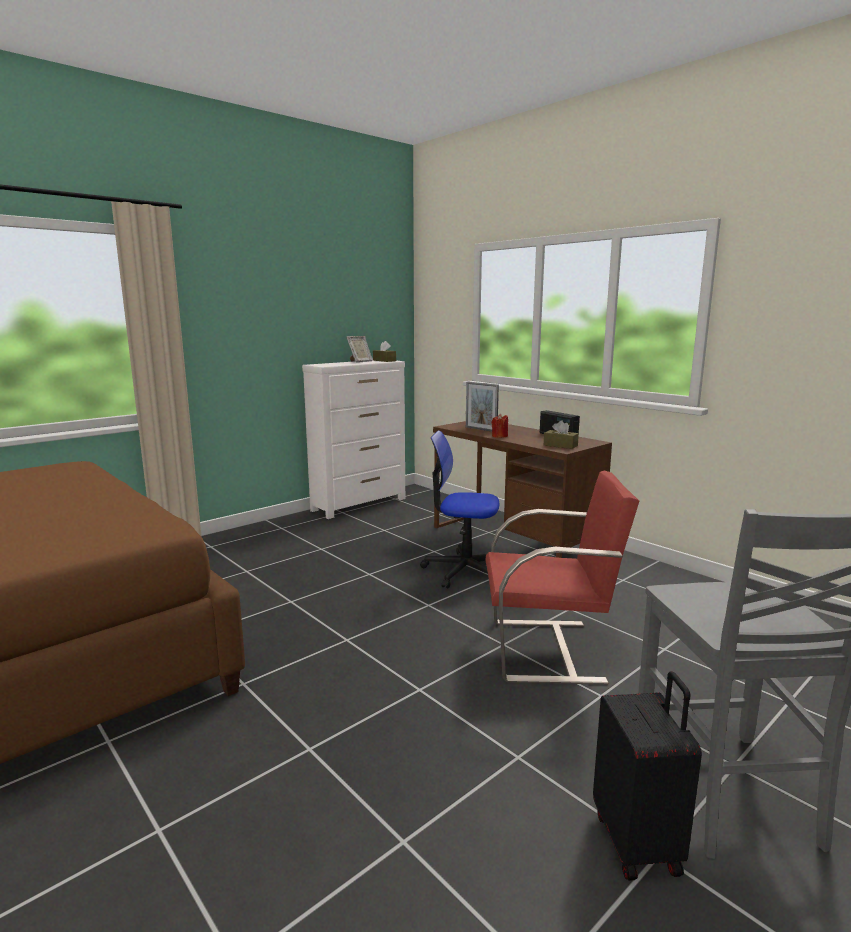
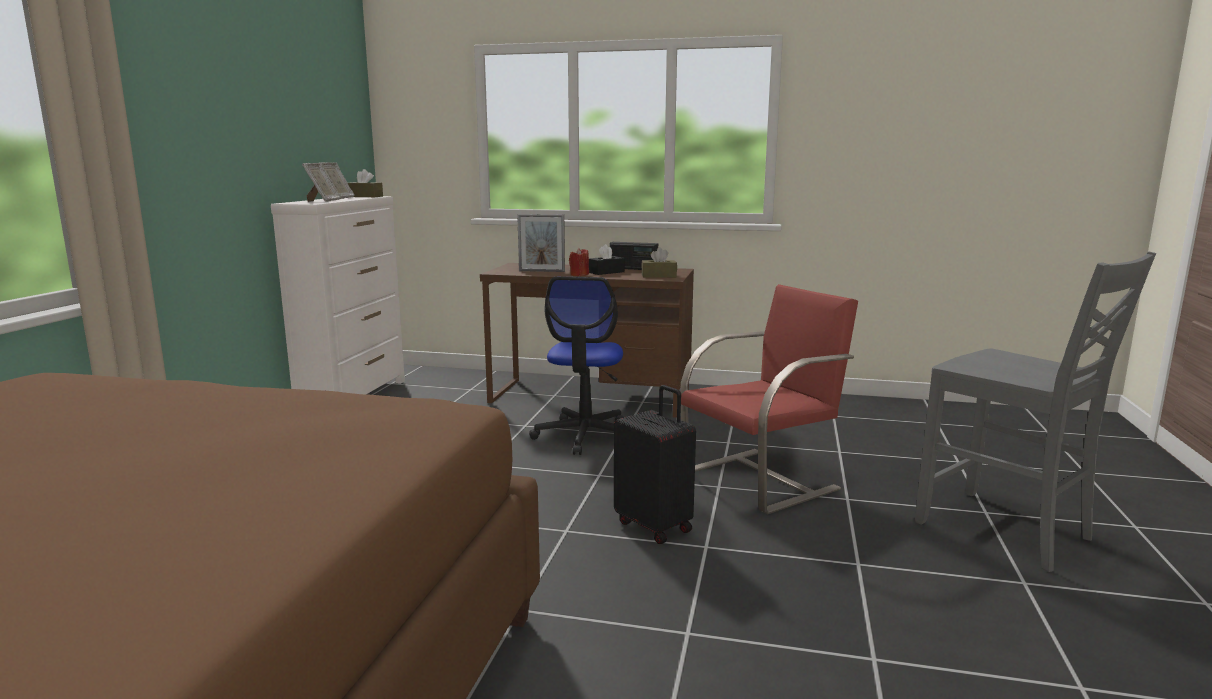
camera: 35 degrees left, 0 degrees up
(339, 364) = (323, 201): none -> picture frame
(464, 570) = (585, 435): office chair -> office chair turned 60 degrees counterclockwise
(527, 436) = (606, 272): none -> black tissue box
(638, 842) = (1005, 581): black suitcase -> black suitcase (655, 526)

